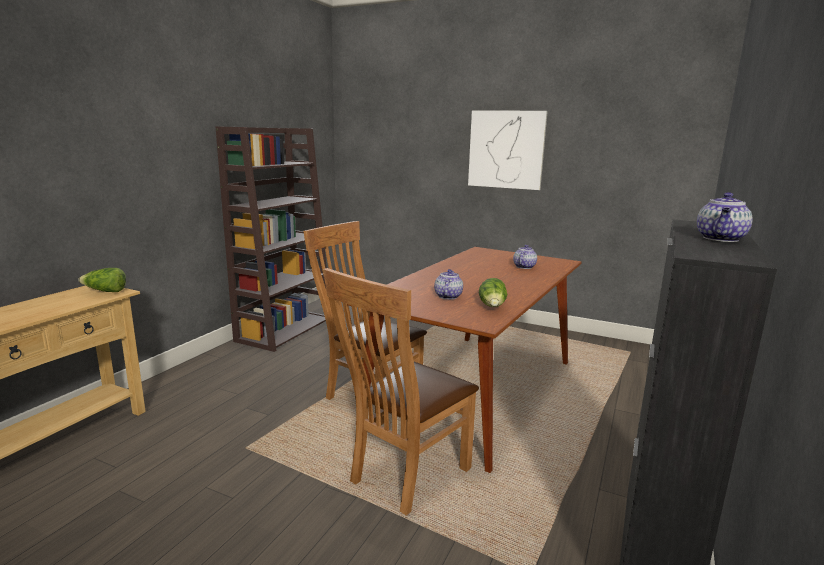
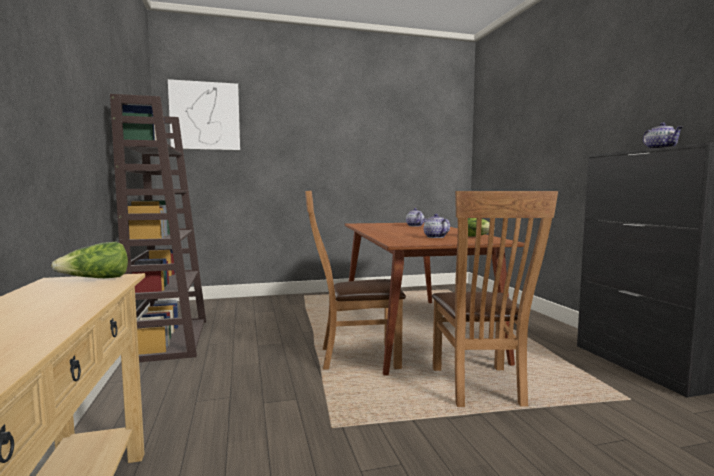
camera: 40 degrees left, 10 degrees down
(506, 149) = (336, 149): picture -> picture (205, 116)

